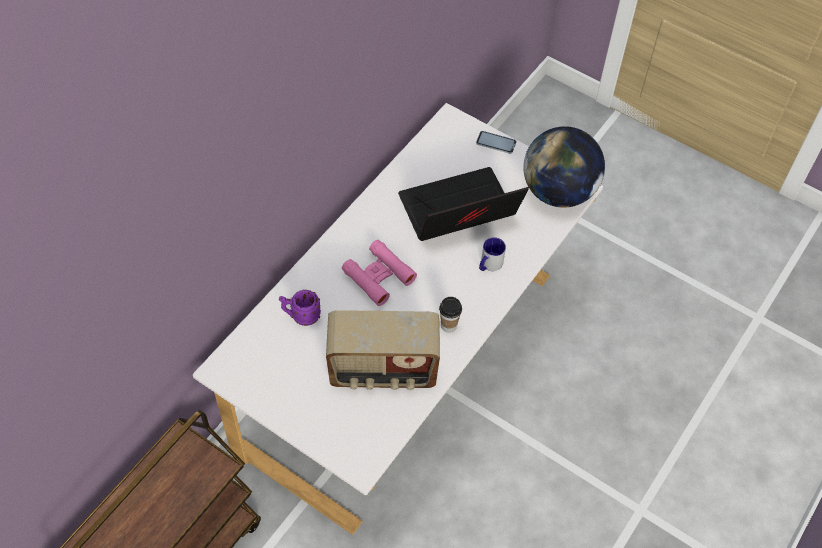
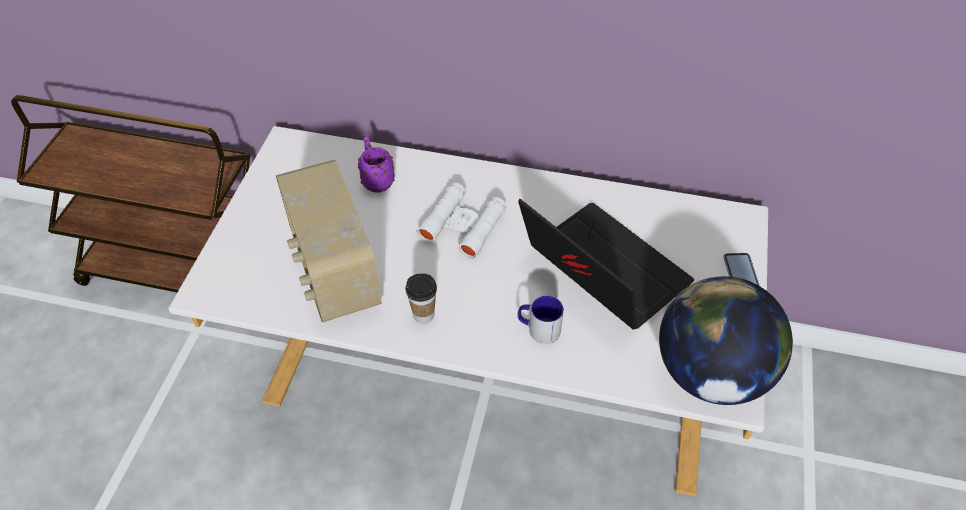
camera: 70 degrees right, 5 degrees down
(378, 276) = (462, 226): pink binoculars -> white binoculars

